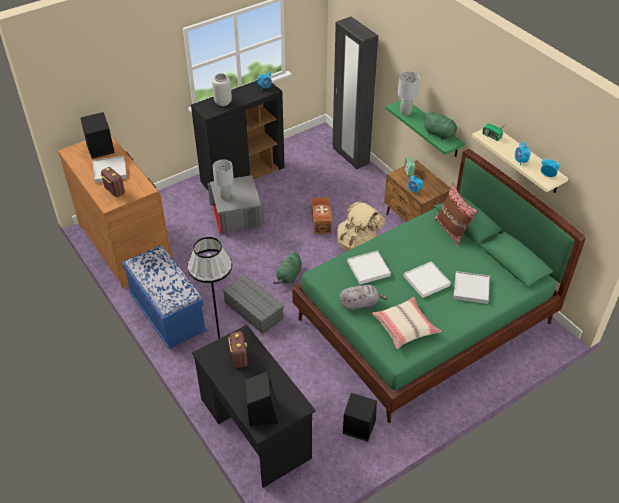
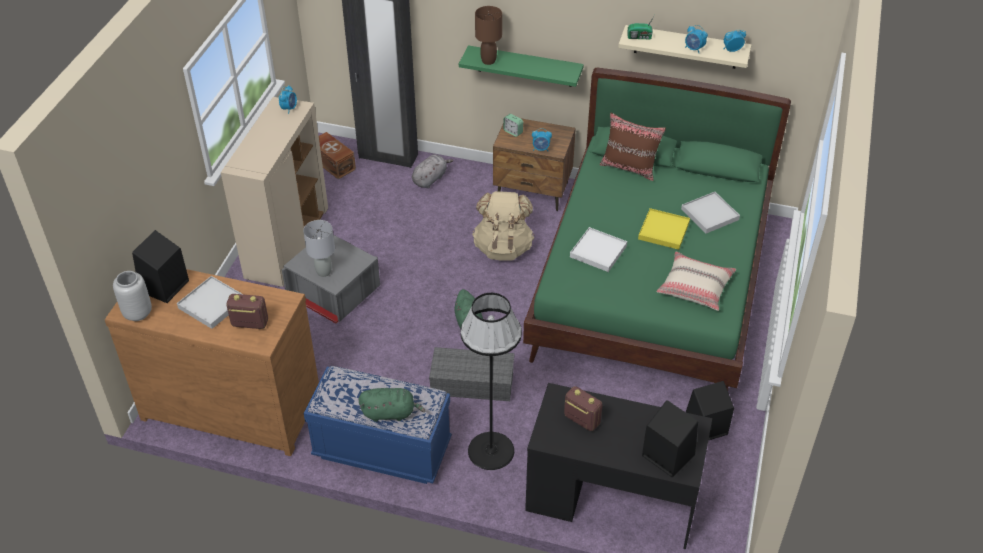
camera: 40 degrees left, 0 degrees up
(223, 102) = (259, 150): grey vase -> grey vase (138, 313)
(243, 175) = (287, 243): black cabinet -> beige cabinet
(321, 221) = (437, 245): brown storage box -> brown storage box (333, 163)
(360, 304) = (630, 291): grey plush toy -> grey plush toy (430, 179)
(406, 113) = (488, 61): grey table lamp -> brown table lamp
(426, 281) = (663, 231): white tray -> yellow tray
(440, 134) = (550, 66): green plush toy -> green plush toy (390, 413)

